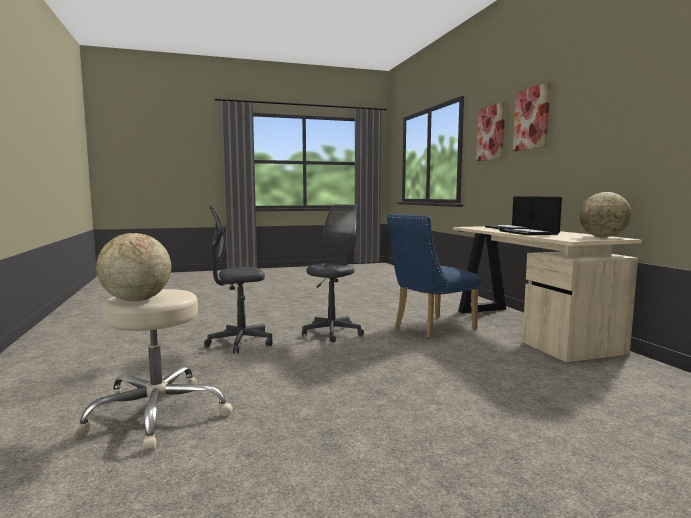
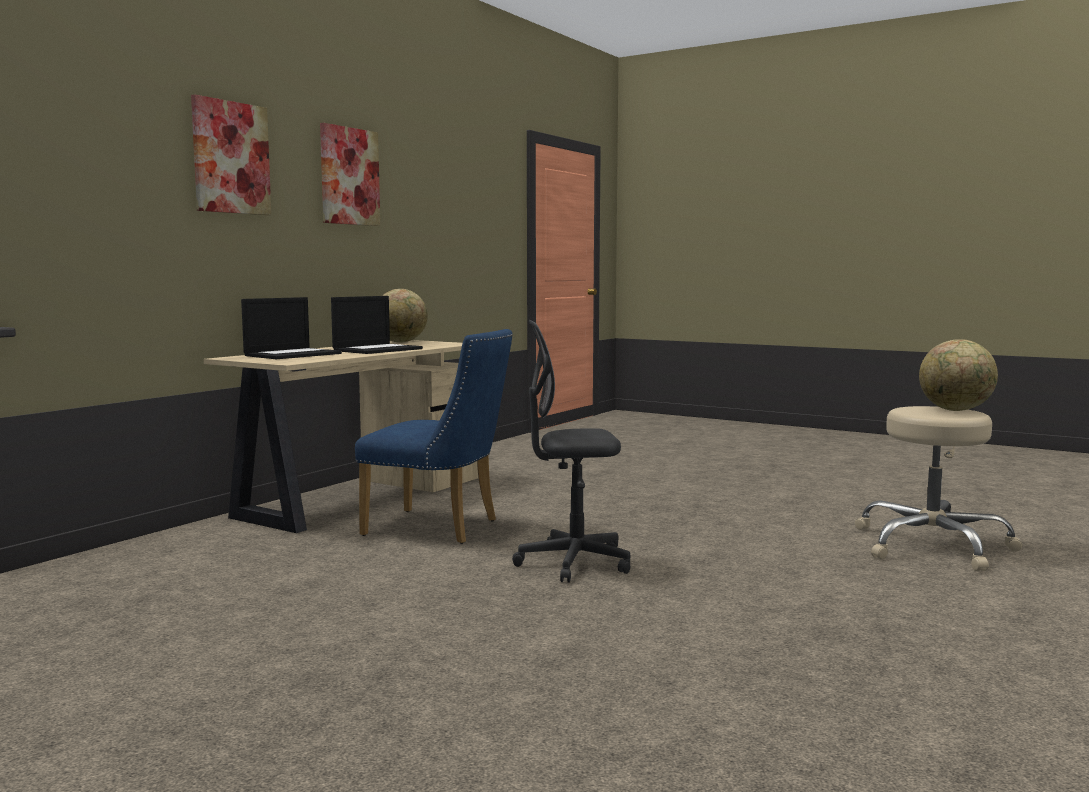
camera: 130 degrees left, 0 degrees up
(240, 343) = (742, 593): grey office chair -> none
(491, 133) = (116, 155): picture -> picture (349, 176)

